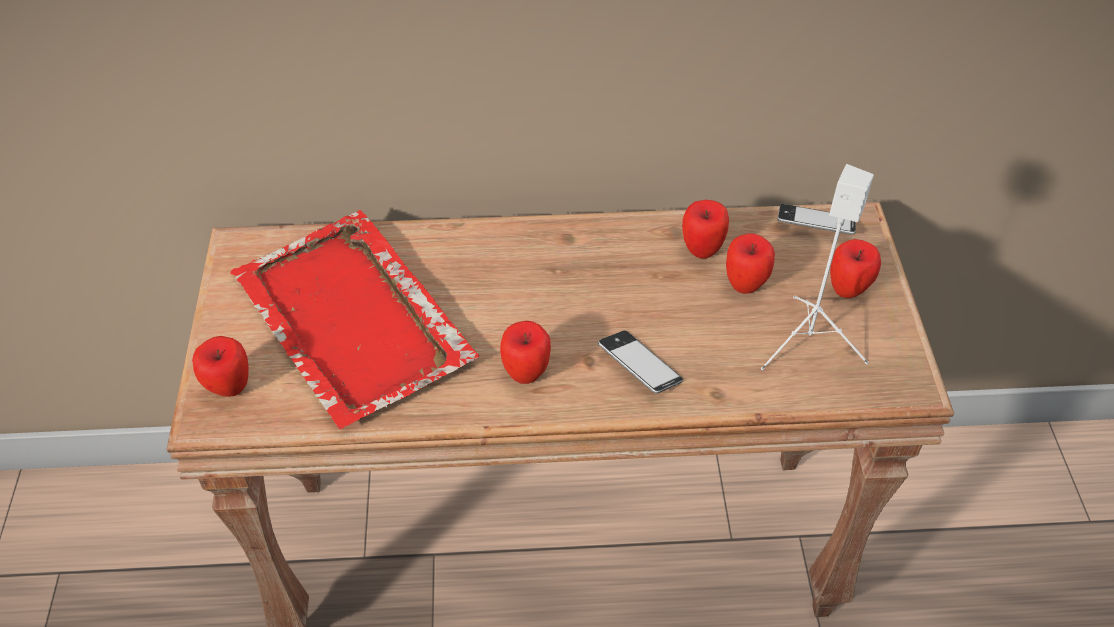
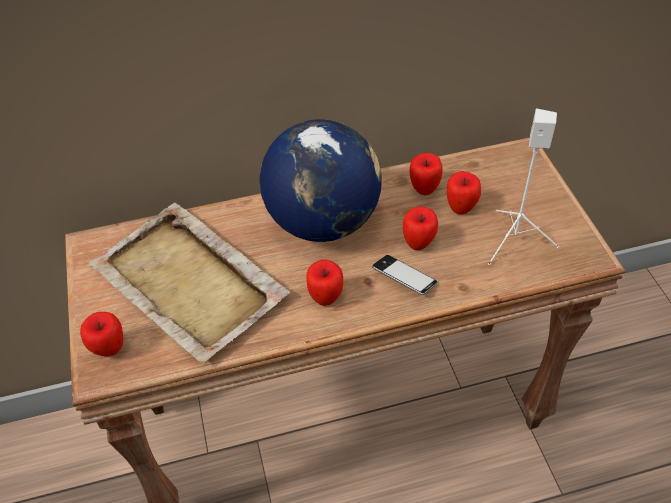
camera: 10 degrees left, 0 degrees up
(353, 322) = (189, 284): red tray -> beige tray
(551, 270) = (323, 221): none -> globe
(815, 224) = (496, 158): phone -> none
(847, 290) = (531, 200): apple -> apple (418, 244)

